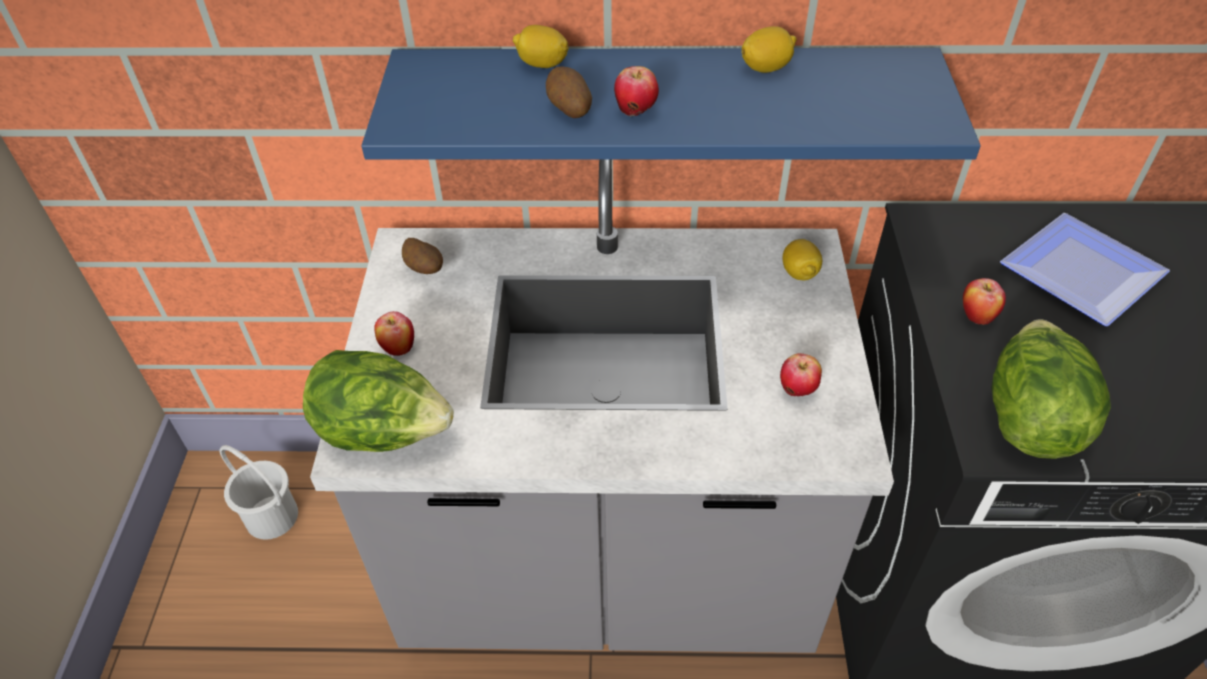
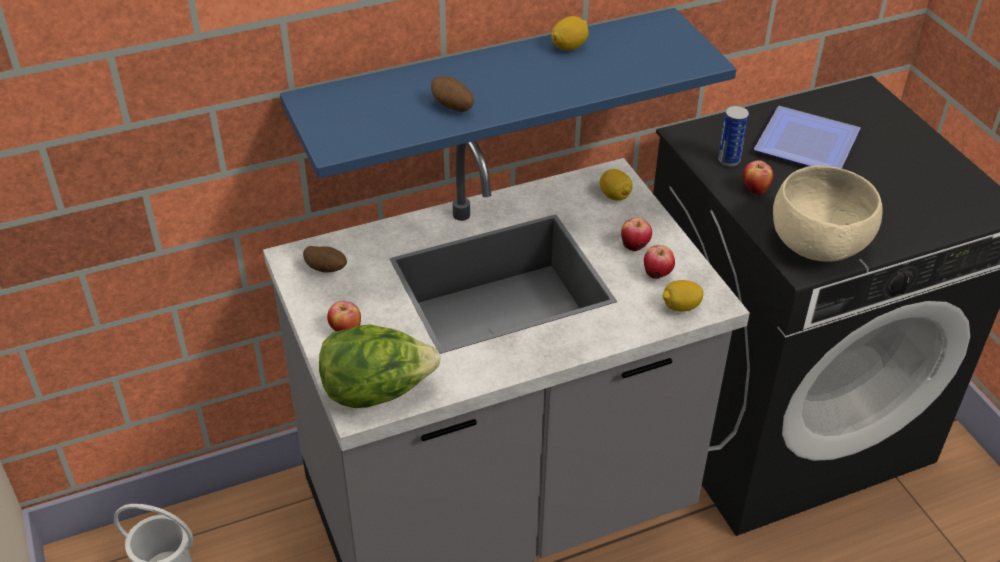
camera: 25 degrees left, 5 degrees down
(542, 65) = (407, 79): lemon -> lemon (680, 307)
(636, 112) = (500, 97): apple -> apple (635, 246)
(960, 267) = (729, 160): none -> can
(1029, 418) = (818, 244): lettuce -> beige bowl

